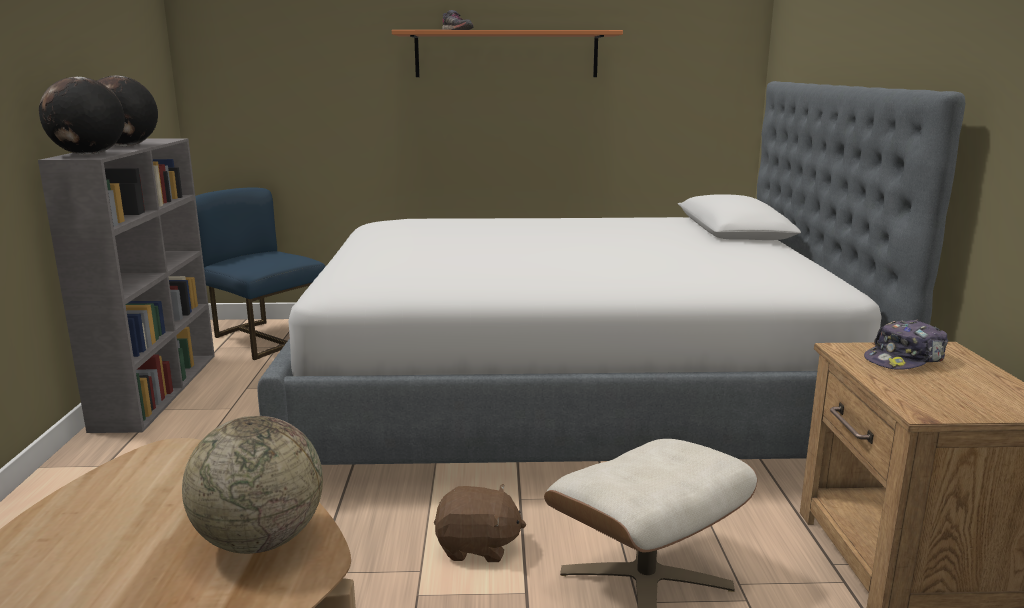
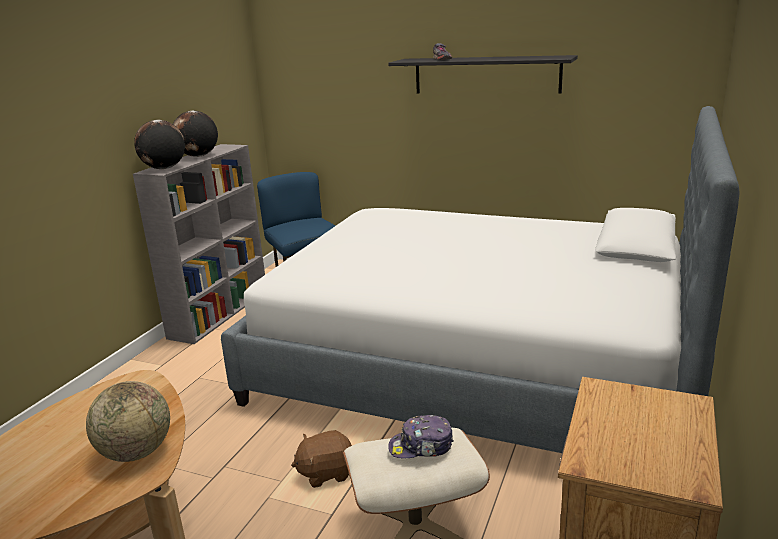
camera: 25 degrees right, 5 degrees up
(477, 547) = (326, 472): brown plush toy -> brown plush toy turned 135 degrees clockwise
(506, 54) = (486, 75): orange shelf -> black shelf
(905, 359) = (637, 408): cap -> cap (421, 447)

